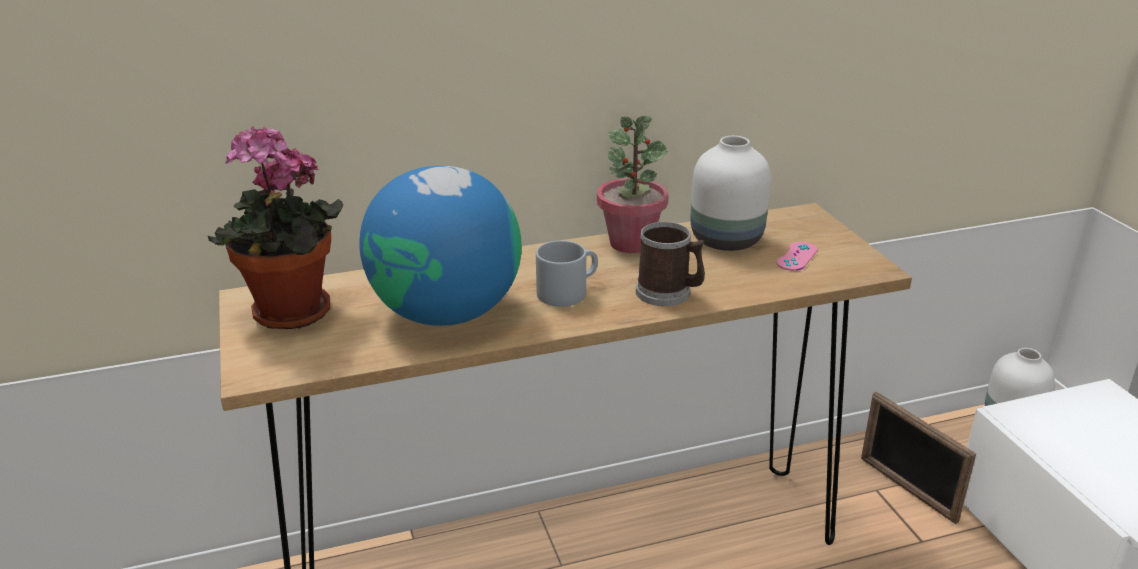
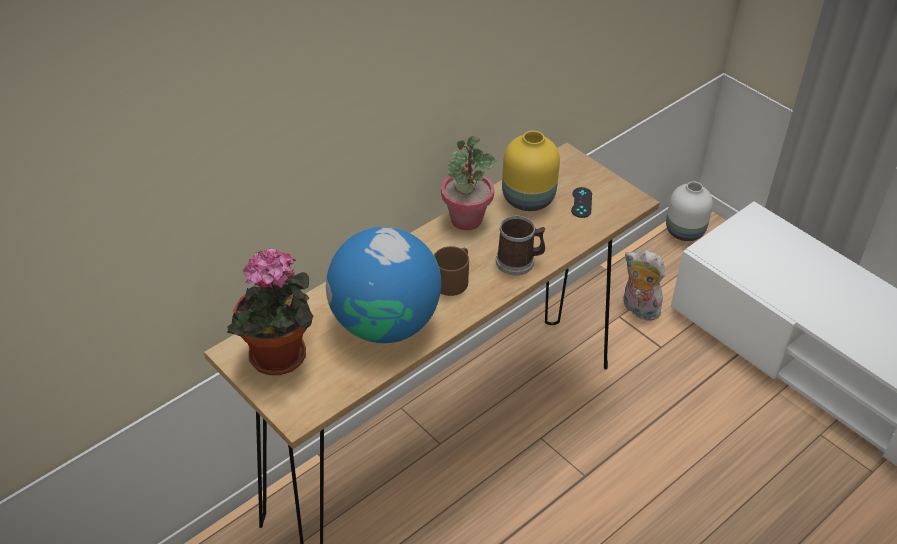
camera: 25 degrees left, 15 degrees up
(568, 291) = (453, 279): grey mug -> brown mug
(724, 240) = (527, 199): white vase -> yellow vase
(797, 257) = (581, 202): pink game controller -> black game controller
(907, 489) = (638, 309): picture frame -> plush toy

